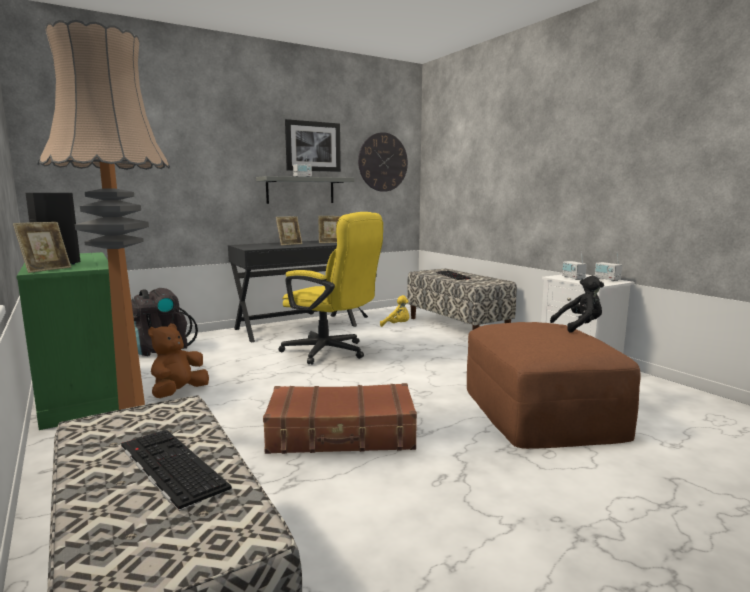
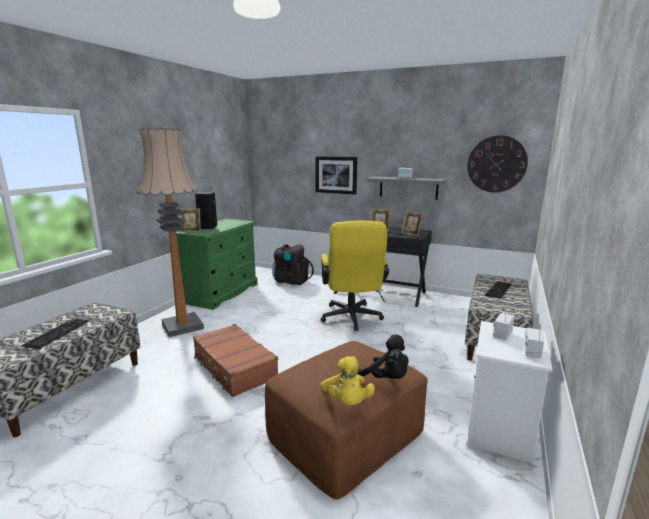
camera: 55 degrees right, 5 degrees up
(178, 393) = (243, 309): brown plush toy -> none
(313, 146) = (423, 151): picture -> picture (336, 175)
(397, 325) = (446, 318): yellow plush toy -> yellow plush toy (347, 402)

